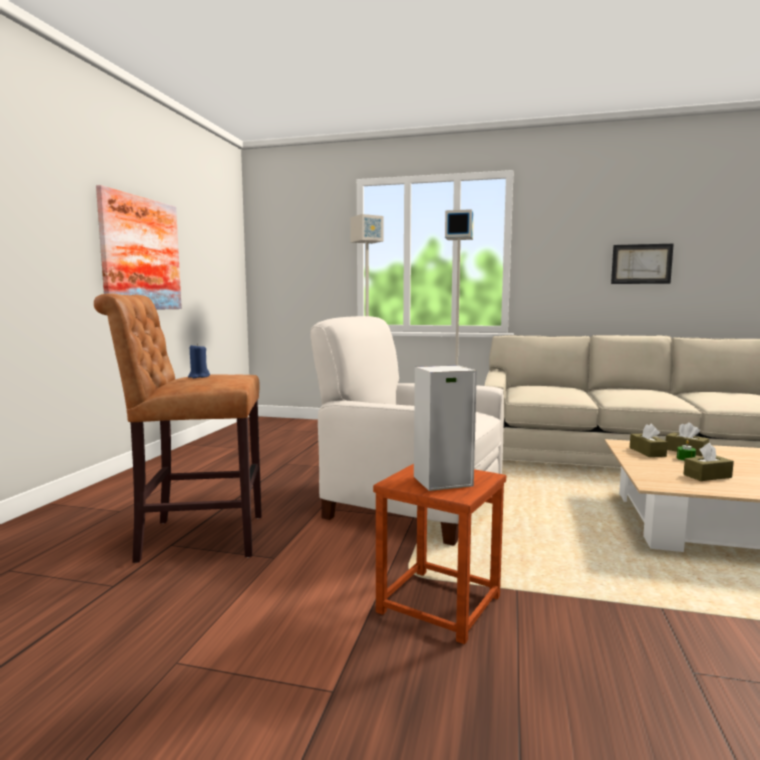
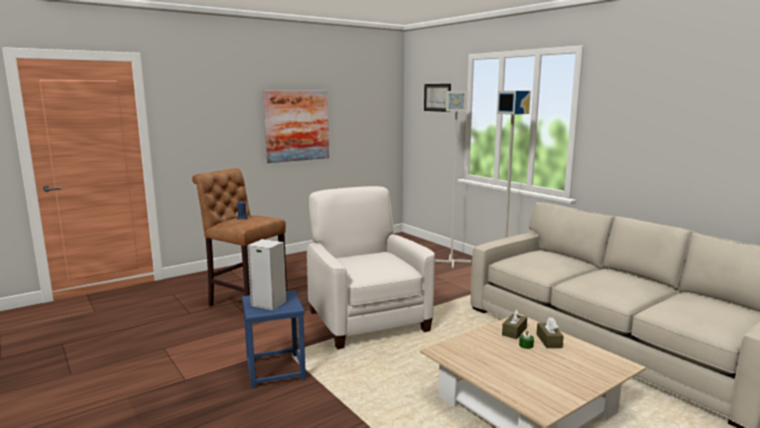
camera: 40 degrees right, 5 degrees up
(438, 604) = (274, 370): brown stool -> blue stool
(641, 264) = (698, 146): picture -> picture (437, 97)
(707, 476) = (495, 360): brown tissue box -> none

